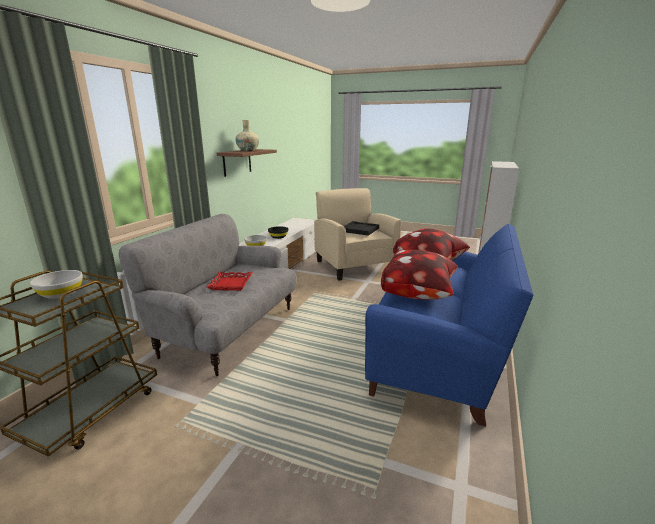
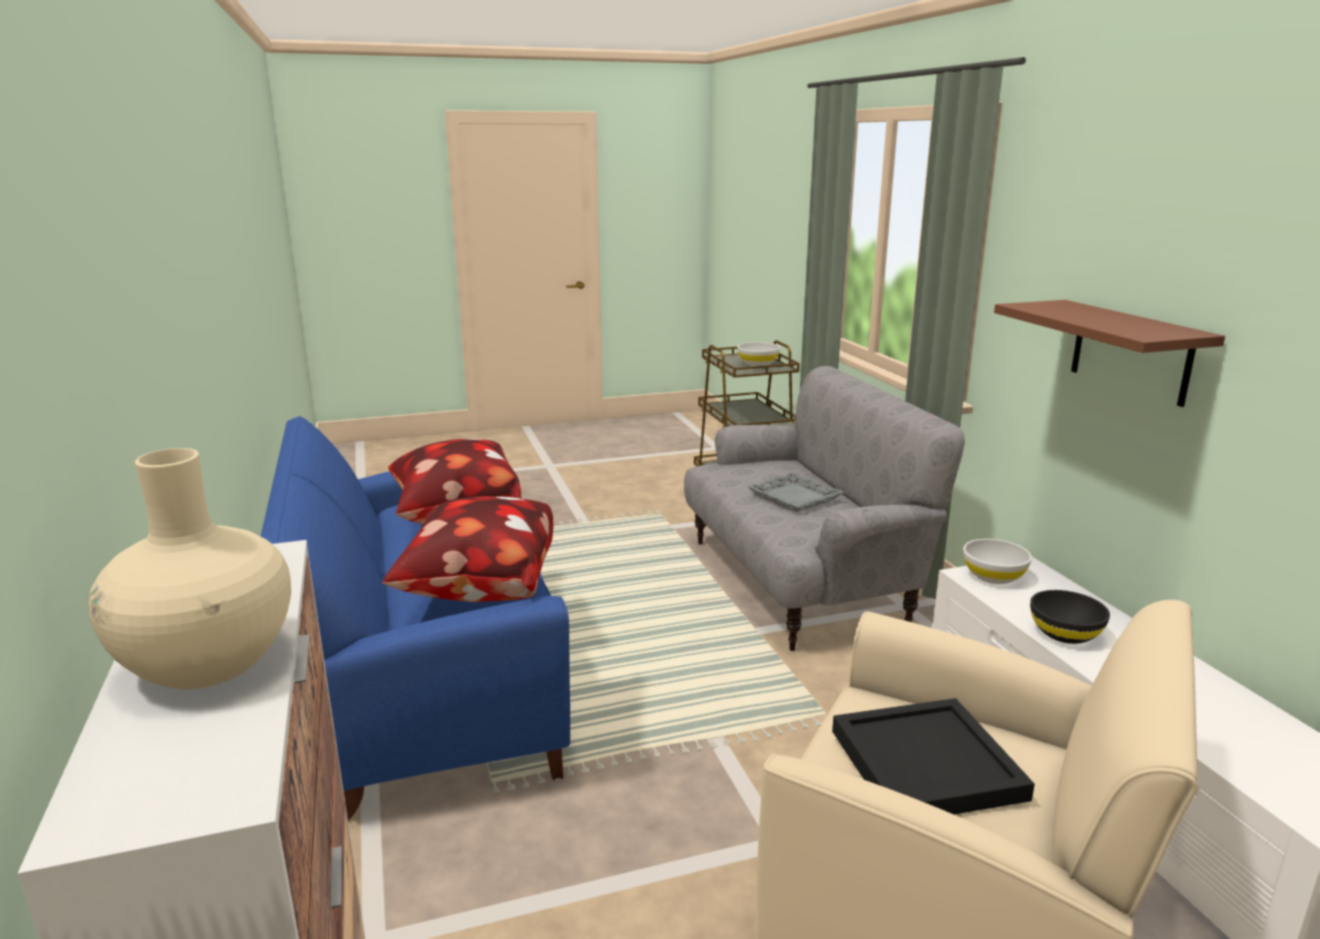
camera: 140 degrees right, 0 degrees up
(230, 284) = (795, 497): red tray -> grey tray
(248, 150) = (1102, 317): beige vase -> beige vase (207, 663)

